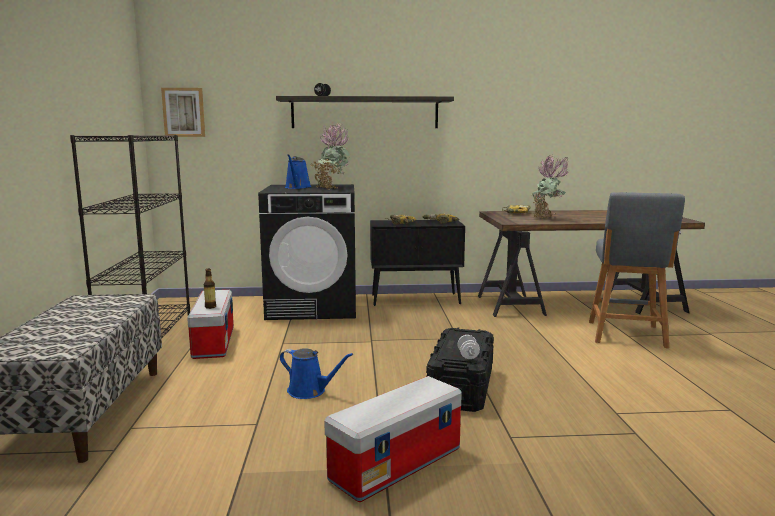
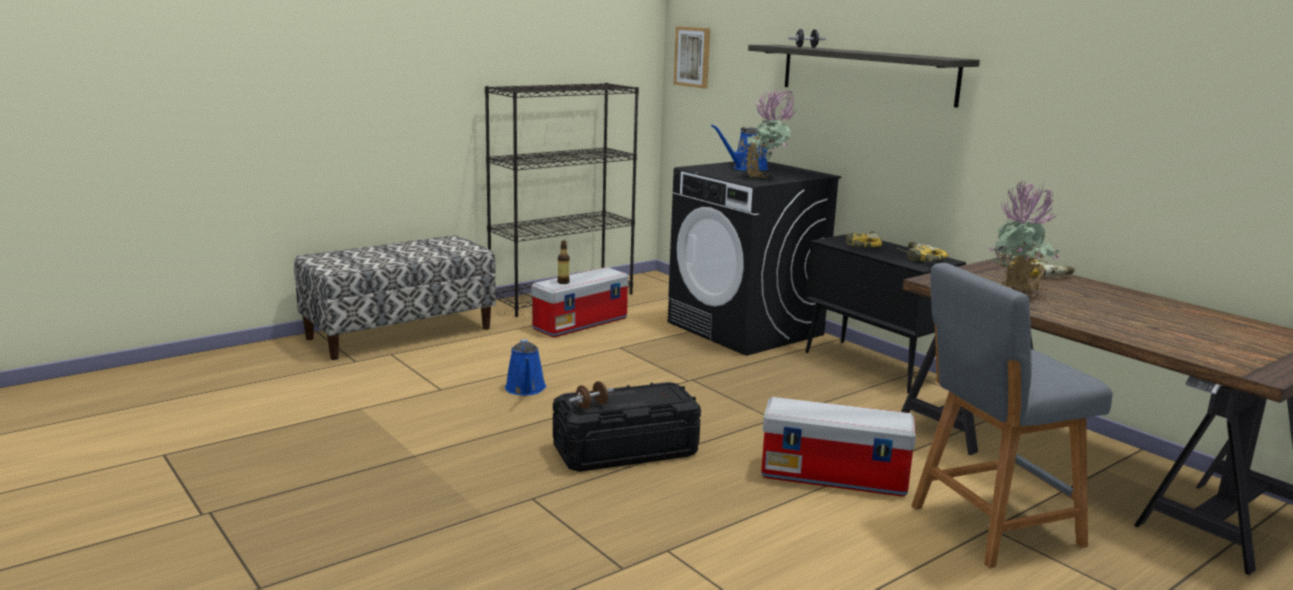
camera: 55 degrees right, 5 degrees up
(397, 464) = (426, 459): storage box -> storage box (835, 477)
(468, 356) = (591, 406): white dumbbell -> brown dumbbell

